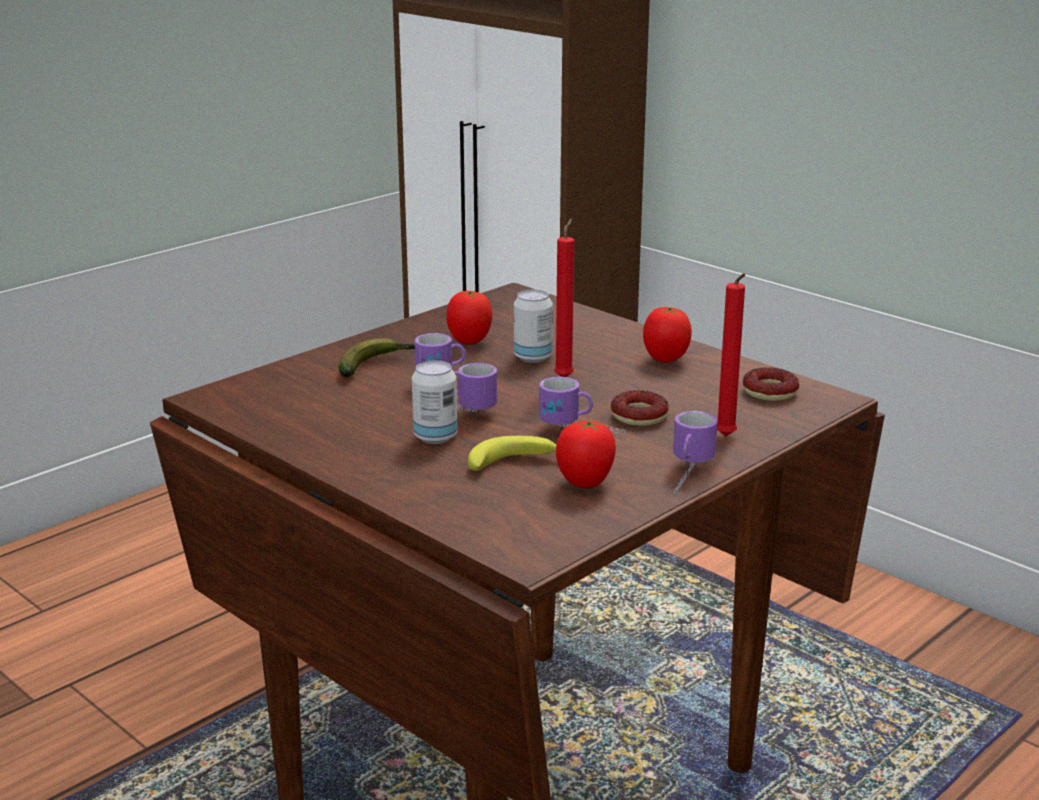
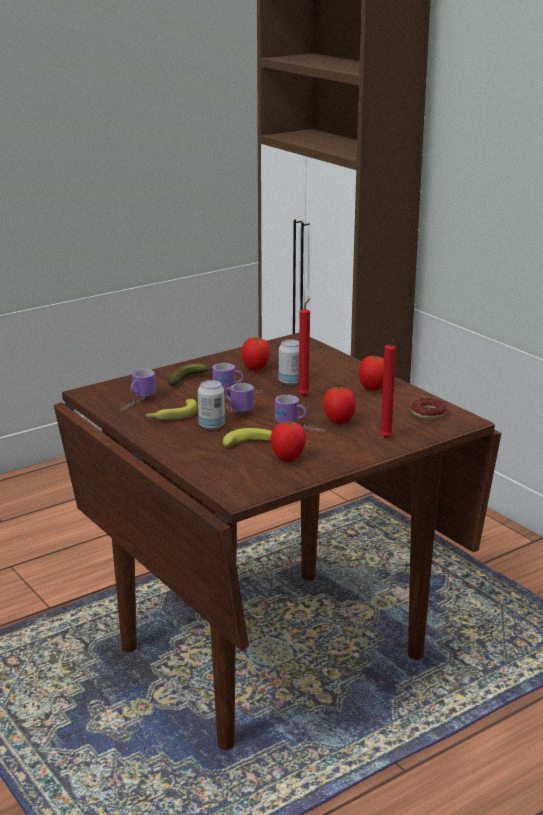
camera: 10 degrees right, 0 degrees up
(362, 425) = (171, 416): none -> banana
(639, 416) = (339, 422): donut -> tomato
(686, 476) = (349, 460): mug -> mug (136, 403)

